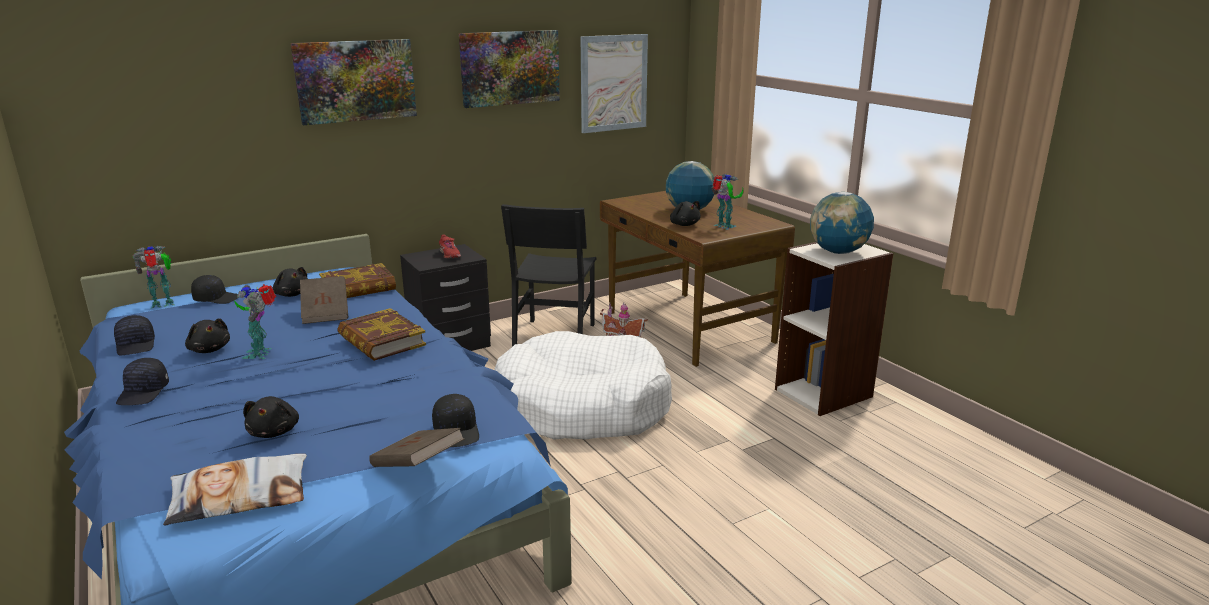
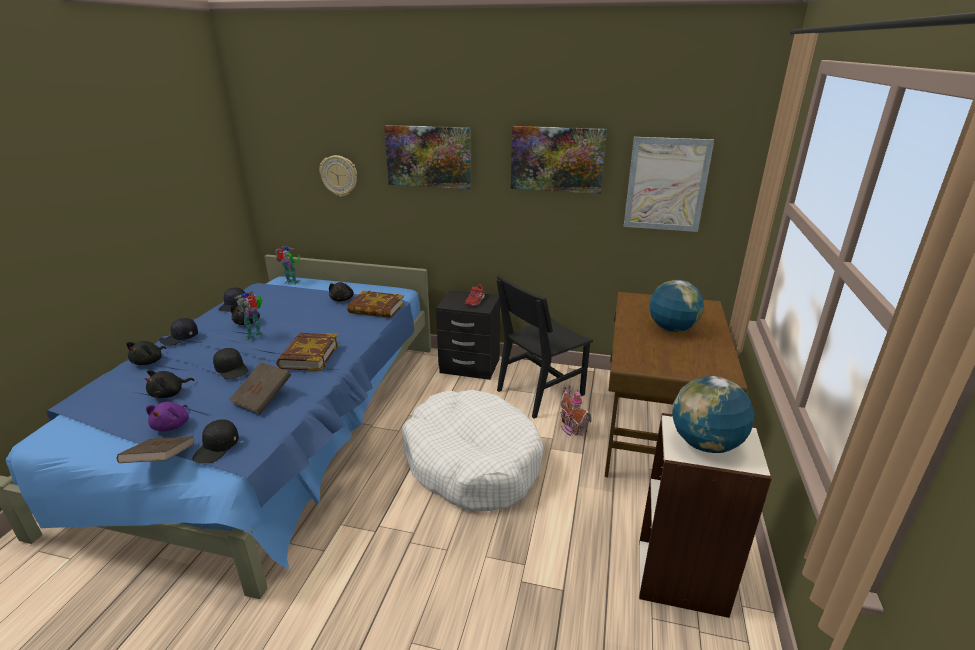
camera: 45 degrees right, 5 degrees up
(216, 124) = (339, 175): none -> wall clock
(217, 298) = (311, 288): black cap -> black cap (232, 370)
(240, 497) = (95, 427): pillow -> none
(326, 313) = (329, 320): brown book -> brown book (263, 398)
(355, 445) = (173, 425): none -> purple plush toy
(684, 224) = (636, 342): black plush toy -> black plush toy (149, 361)
(724, 227) = (668, 359): toy robot -> none

